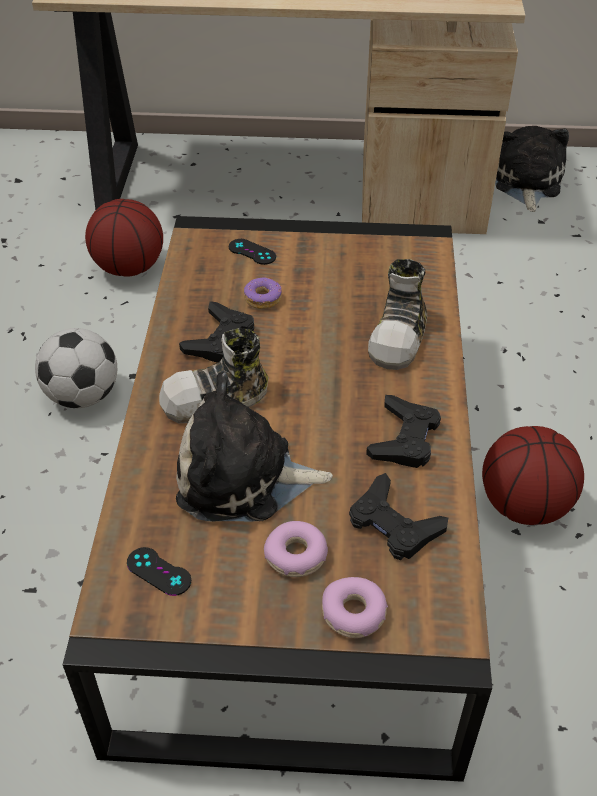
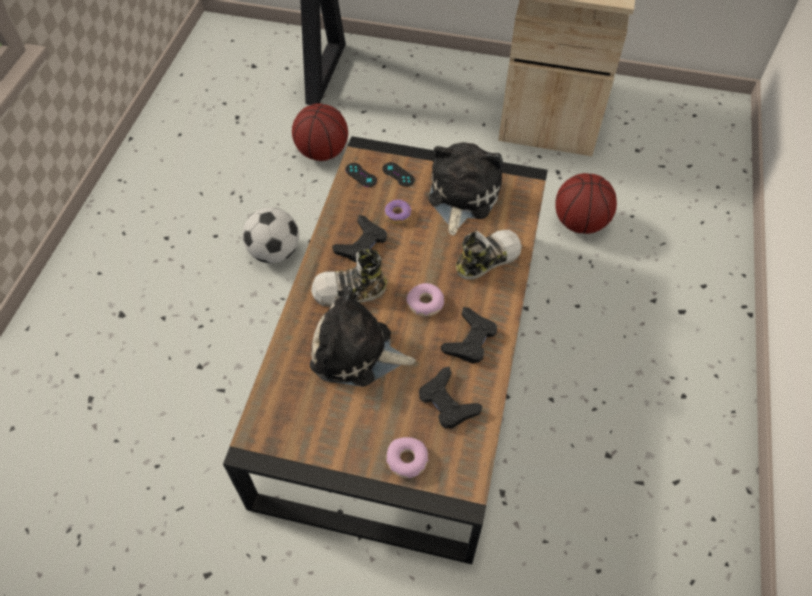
camera: 10 degrees right, 10 degrees up
(159, 571) = (290, 411): black game controller -> black game controller (361, 175)
(296, 555) = (379, 414): donut -> donut (425, 303)
(400, 336) = (486, 259): shoe -> shoe turned 150 degrees counterclockwise
(525, 505) = (562, 381): basketball -> basketball (580, 223)
(526, 183) = (635, 113): plush toy -> plush toy (461, 196)

